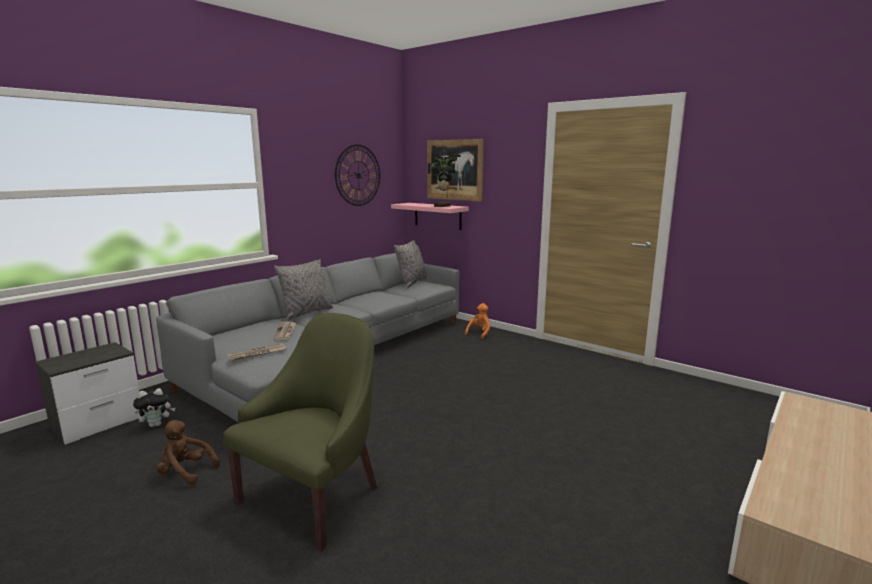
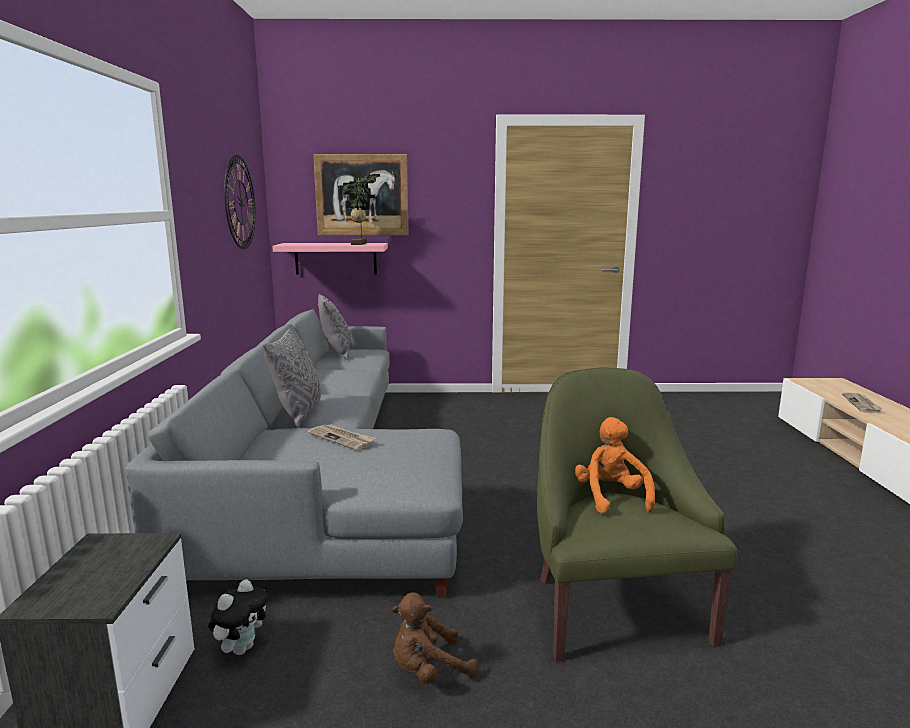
camera: 40 degrees left, 0 degrees up
(257, 354) = (382, 471): newspaper -> newspaper (862, 404)
(479, 333) = (432, 402): orange plush toy -> orange plush toy (611, 497)

